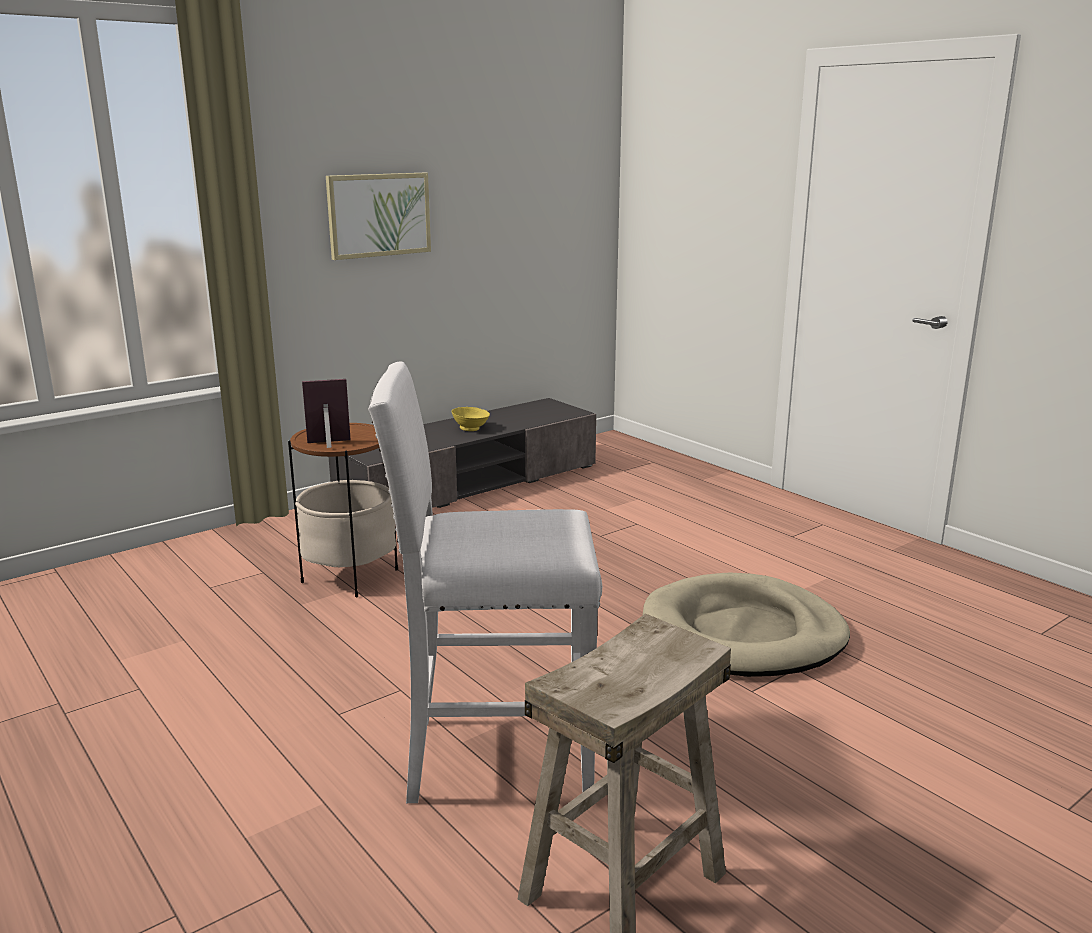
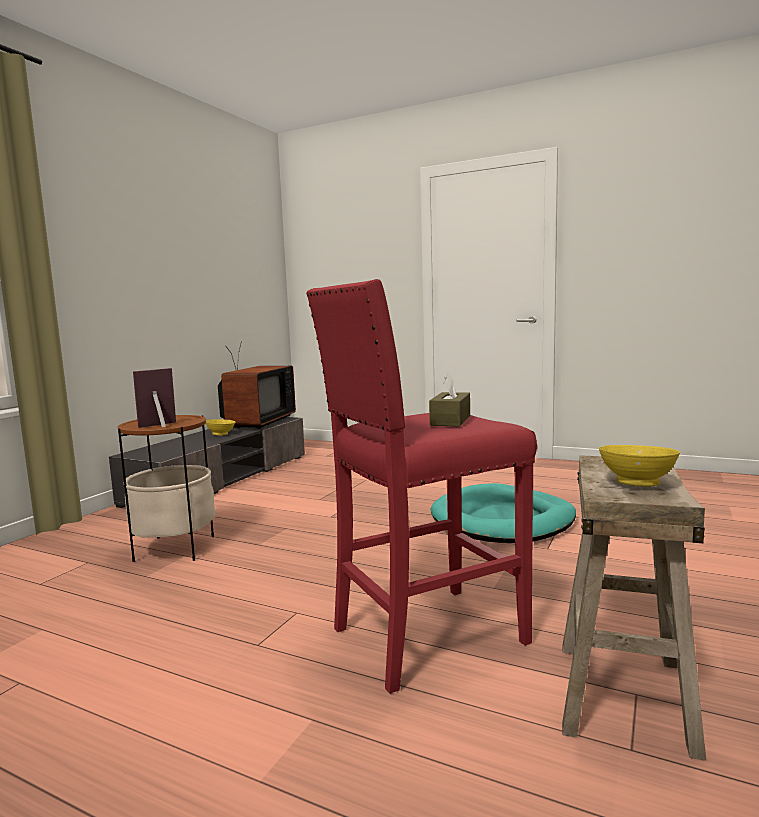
camera: 25 degrees left, 10 degrees down
(379, 215) = (137, 271): picture -> none
(495, 756) = (424, 636): white stool -> red stool
(531, 413) = (256, 423): none -> television
(531, 534) = (450, 420): none -> brown tissue box
(632, 673) = (638, 483): none -> yellow bowl
(743, 633) = (503, 520): beige dog bed -> turquoise dog bed

